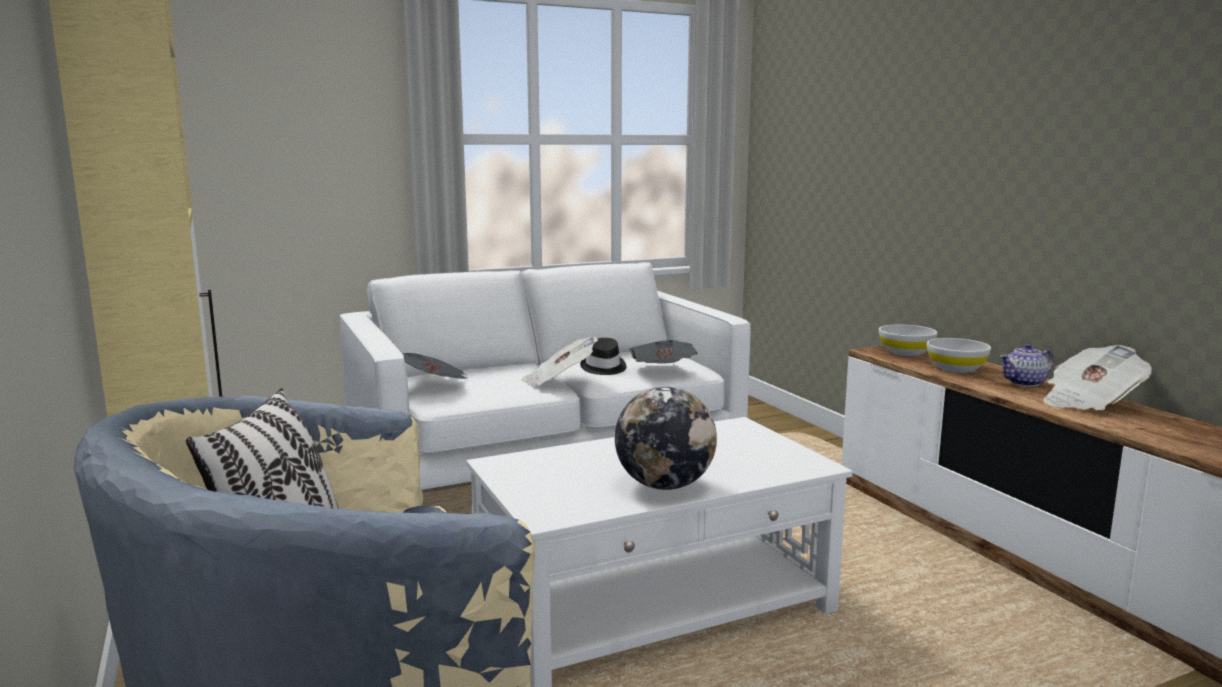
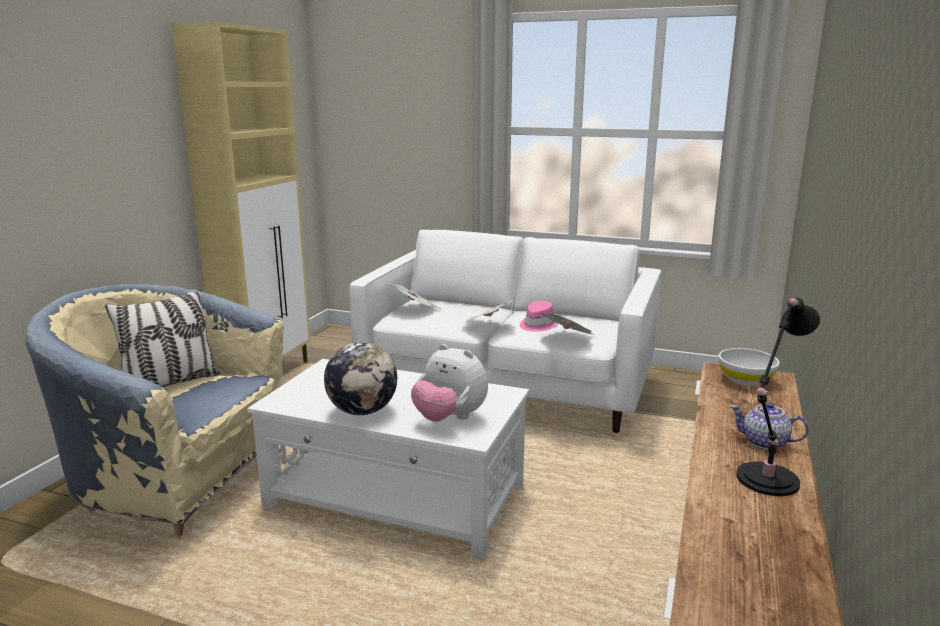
camera: 45 degrees right, 5 degrees up
(603, 368) = (537, 324): black hat -> pink hat
(755, 460) = (449, 418): none -> plush toy
(955, 369) = (742, 408): white bowl -> none
(1089, 402) = (765, 481): newspaper -> black table lamp

